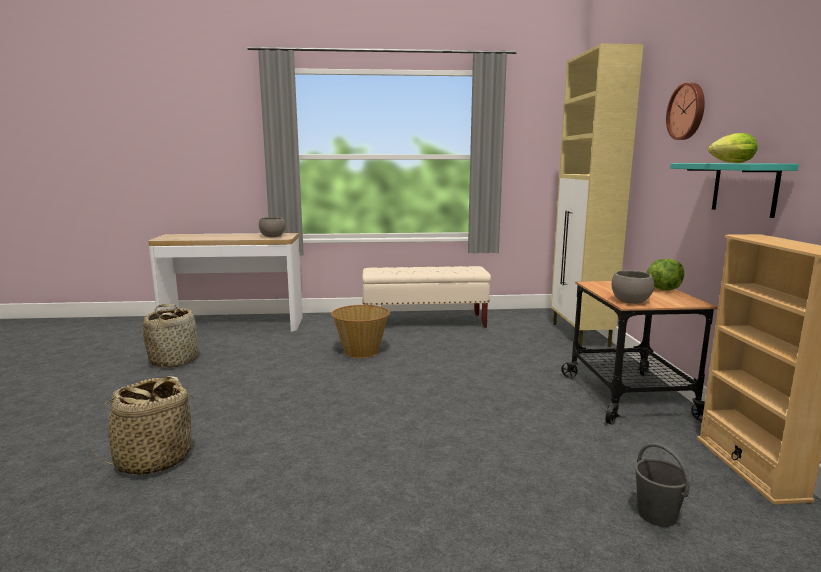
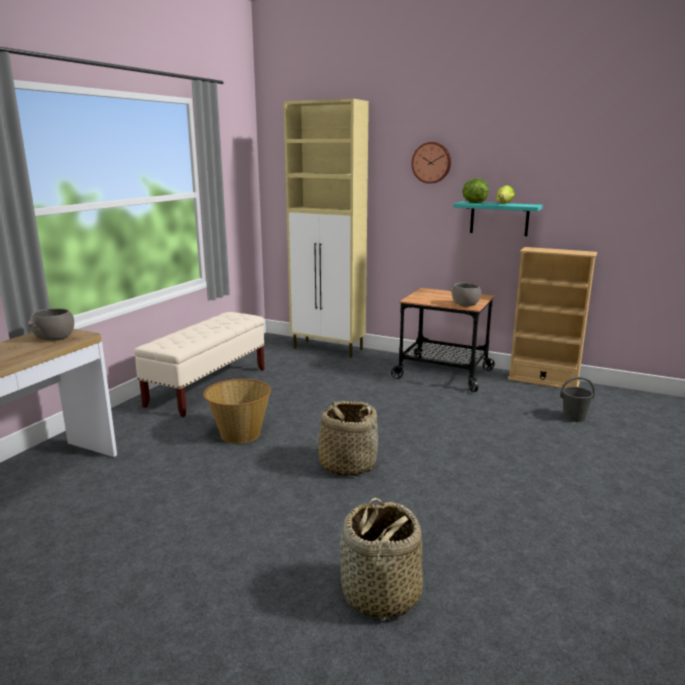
camera: 60 degrees left, 5 degrees up
(174, 360) = (87, 557): basket -> basket (347, 464)
(663, 289) = (446, 292): lettuce -> lettuce (474, 202)

